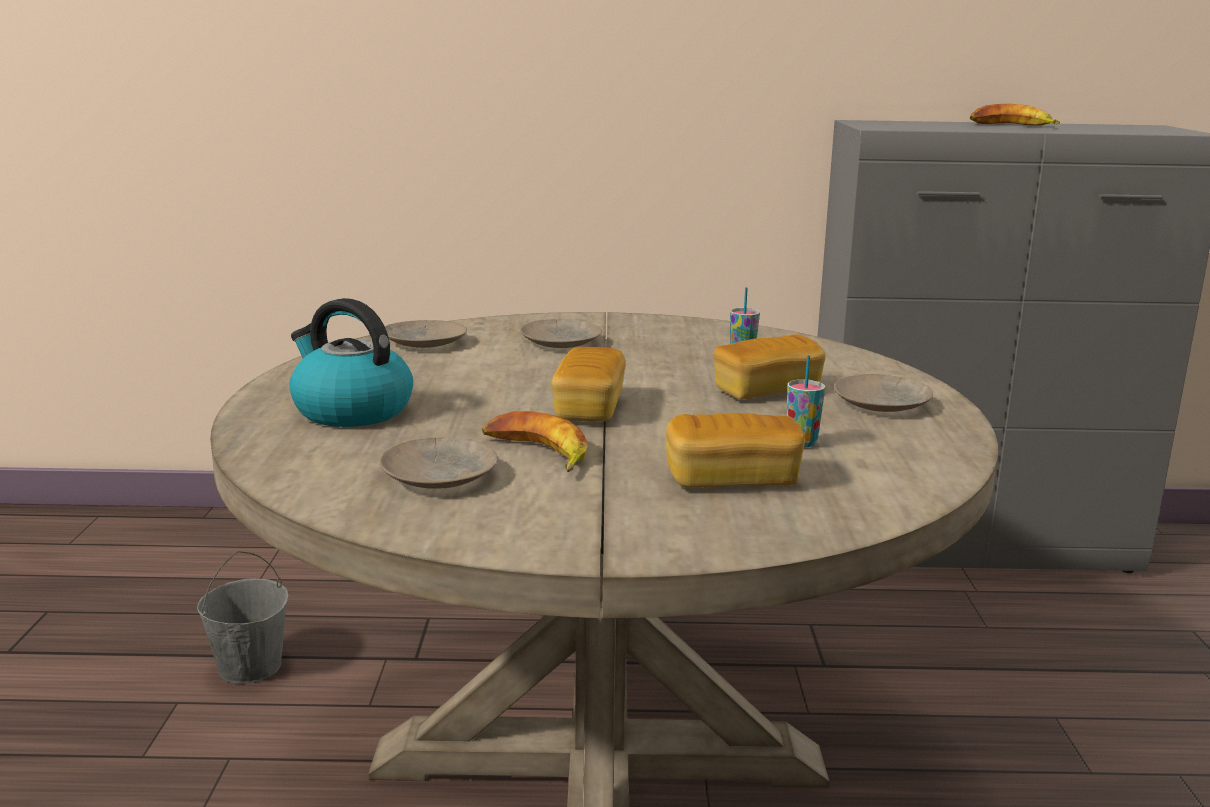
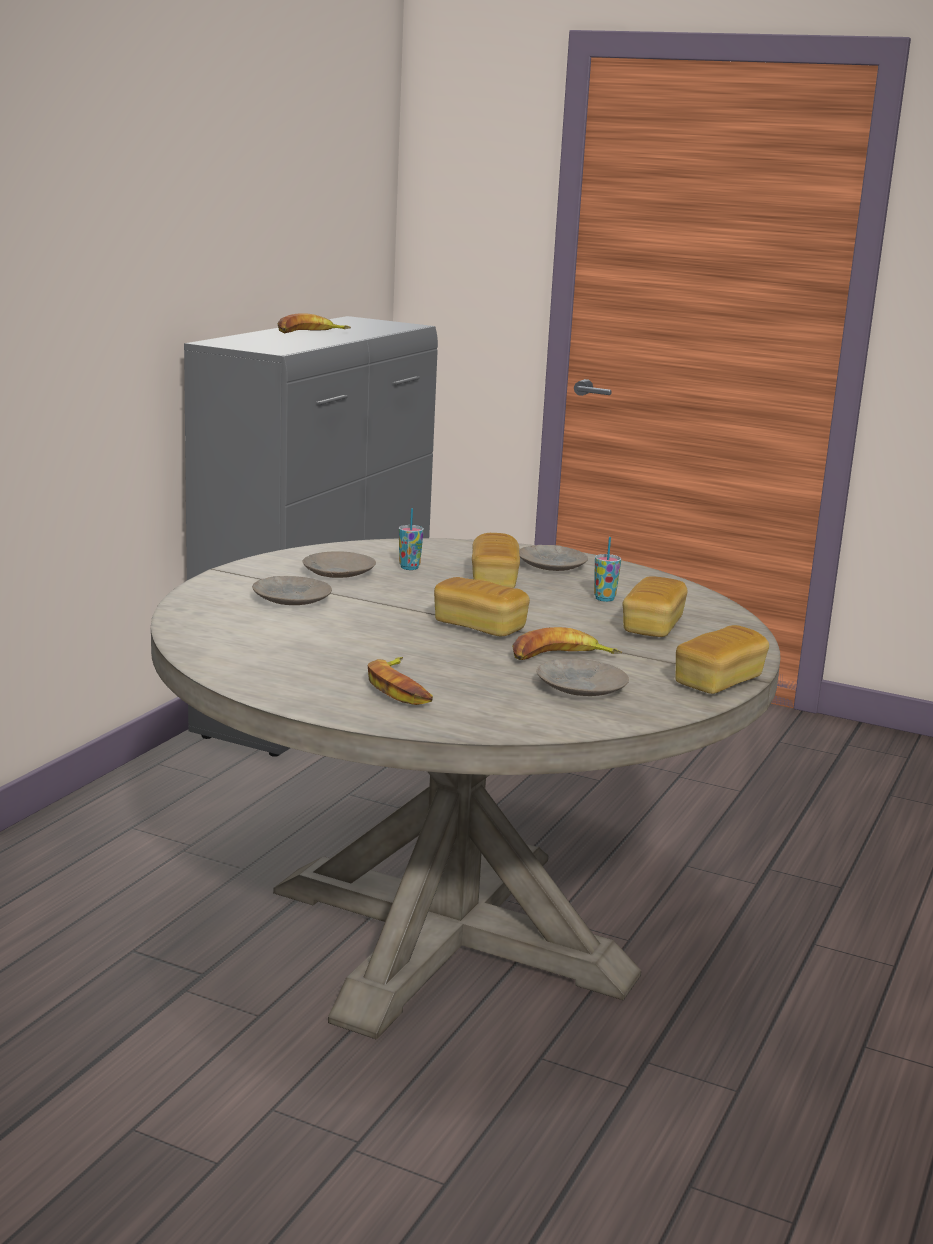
camera: 65 degrees left, 0 degrees up
(249, 667) = (109, 1072): grey bucket -> none
(350, 411) = (401, 689): kettle -> banana
(423, 343) = (222, 637): beige plate -> beige plate (338, 573)
(557, 543) = (718, 682): none -> bread

